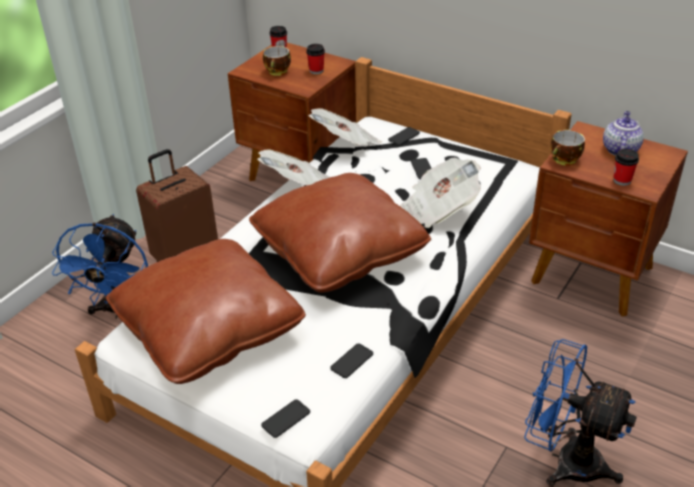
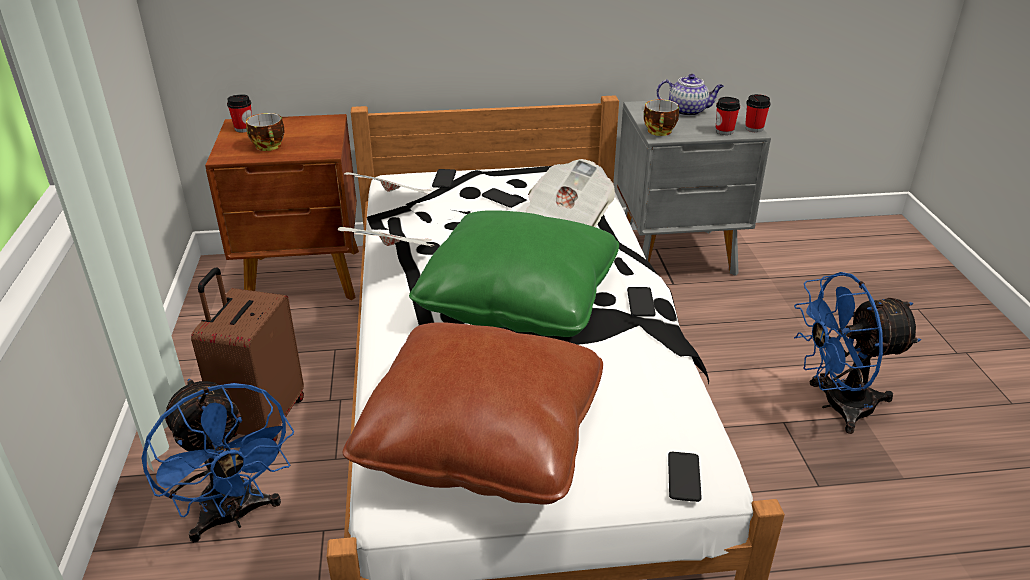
camera: 40 degrees left, 5 degrees down
(316, 71) = (314, 133): cup -> cup (754, 128)
(339, 251) = (518, 299): brown pillow -> green pillow
(352, 361) = (668, 389): phone -> phone (641, 302)
(592, 276) = (678, 255): brown nightstand -> grey nightstand
(620, 149) = (688, 111): teapot -> teapot turned 120 degrees clockwise

